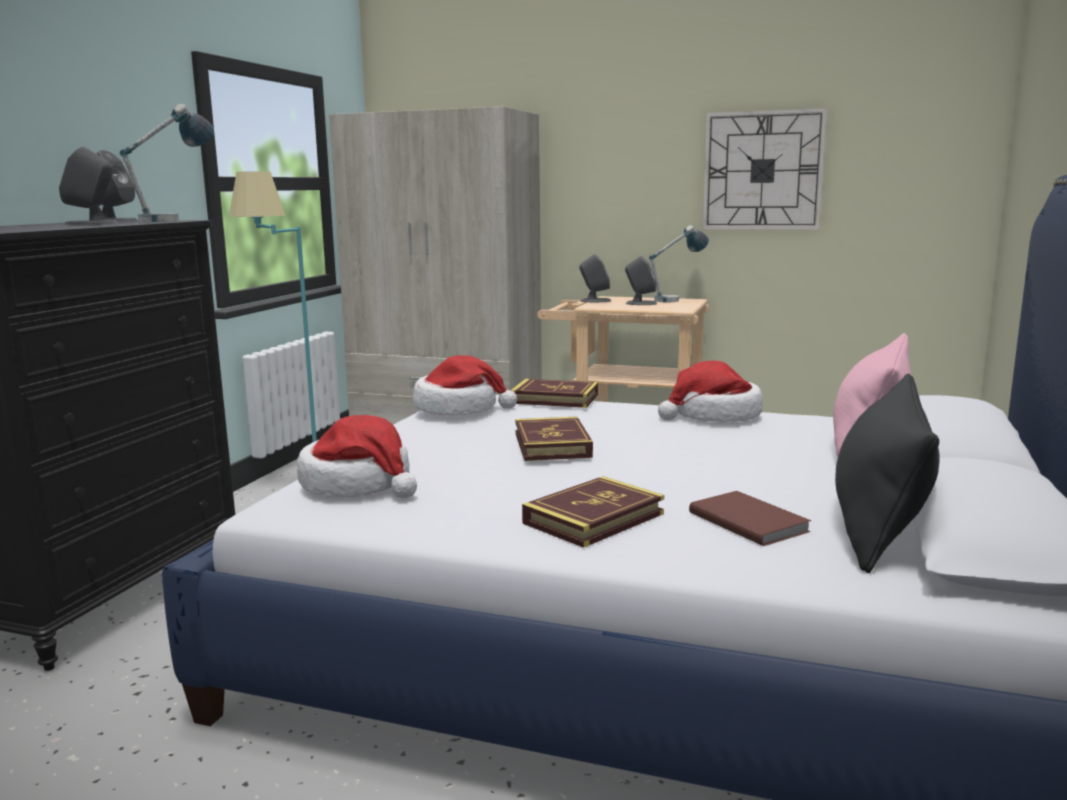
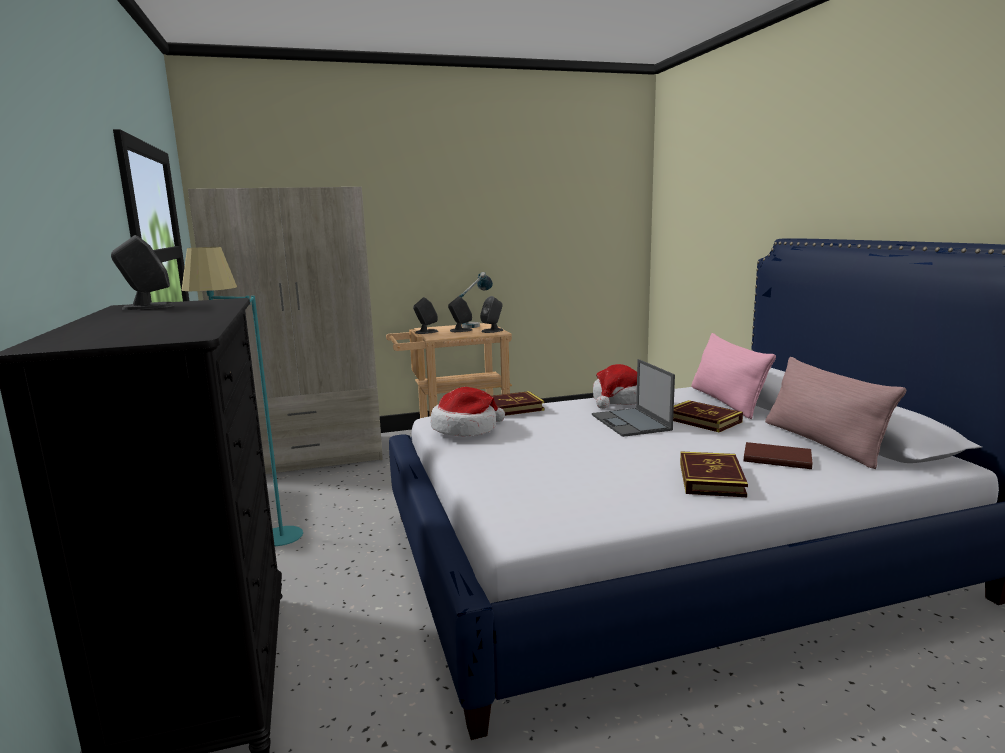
camera: 35 degrees left, 0 degrees up
(92, 223) = (174, 312): grey speaker -> grey speaker (492, 331)
(176, 220) = (223, 301): table lamp -> none
(358, 484) = (532, 499): hat -> none
(552, 445) = (584, 440): book -> book (702, 420)
(659, 441) = (631, 423): none -> laptop
(762, 171) = (519, 232): wall clock -> none
(879, 523) = (822, 442): black pillow -> pink pillow

